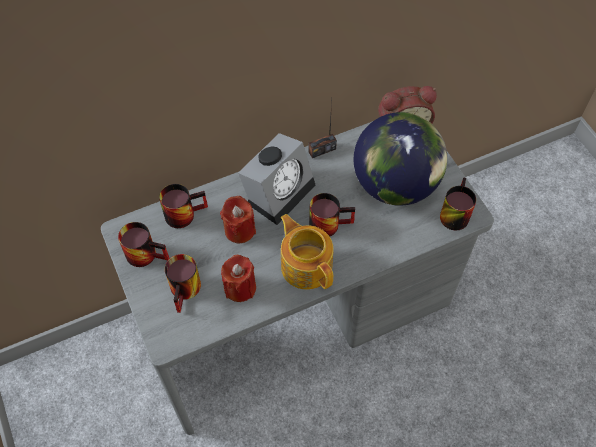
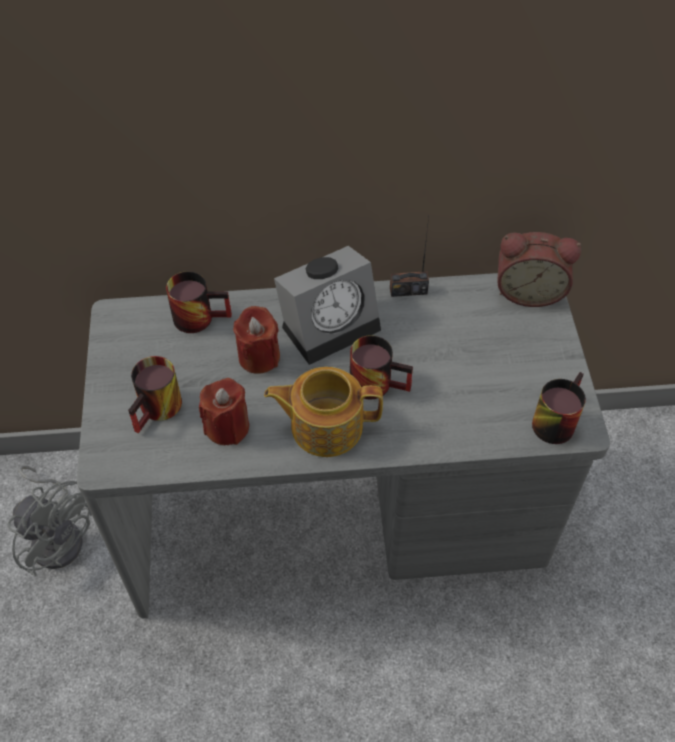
camera: 20 degrees right, 5 degrees down
(103, 397) = (58, 535): none -> grey fan
(147, 252) = (133, 350): mug -> none
(306, 265) = (325, 425): teapot -> teapot turned 75 degrees counterclockwise
(395, 185) = (488, 360): globe -> none

